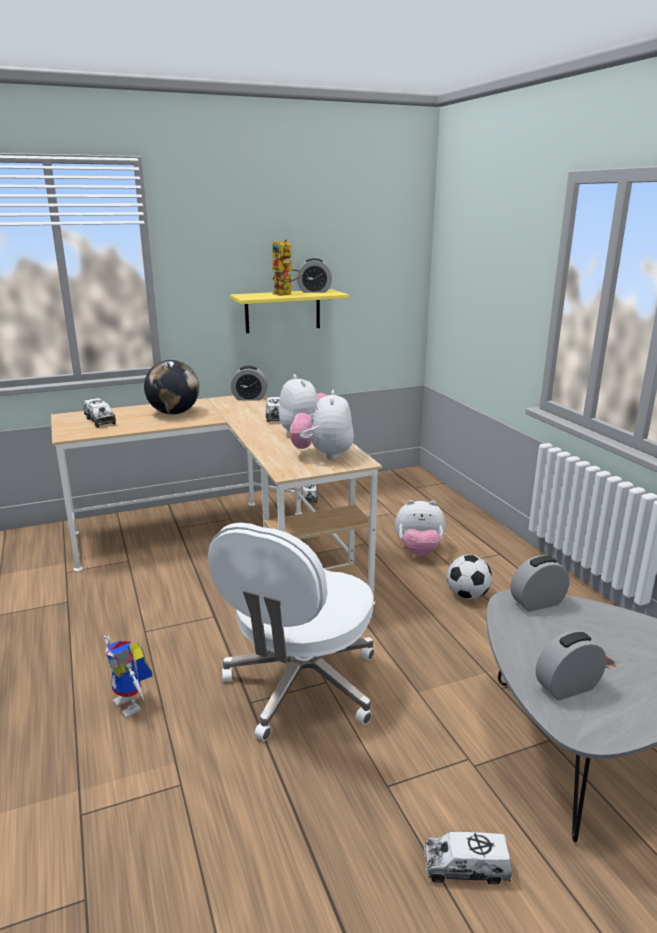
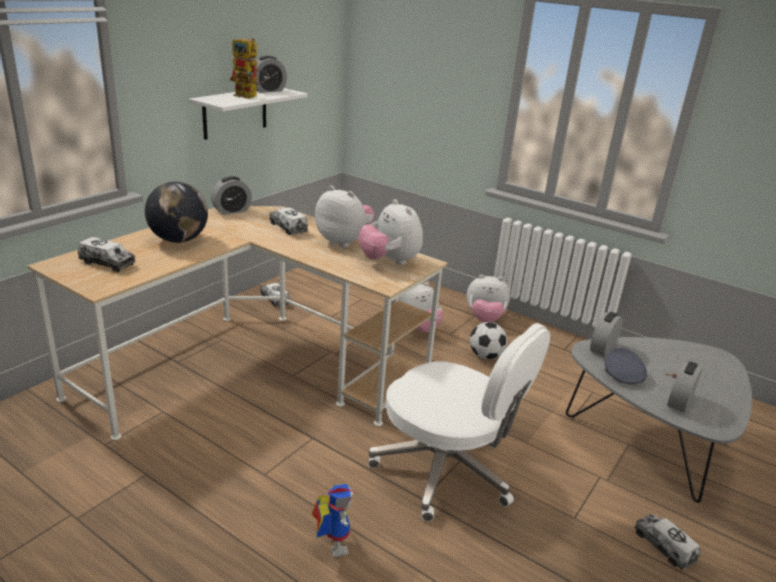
camera: 35 degrees left, 5 degrees up
(133, 704) = (331, 542): toy robot -> toy robot turned 120 degrees counterclockwise
(282, 311) = (235, 112): yellow shelf -> white shelf
(301, 686) = (446, 470): white office chair -> white office chair turned 45 degrees counterclockwise
(466, 867) = (664, 546): toy truck -> toy truck turned 90 degrees clockwise
(508, 560) = (485, 319): none -> plush toy
(525, 635) = (622, 374): none -> grey cap

